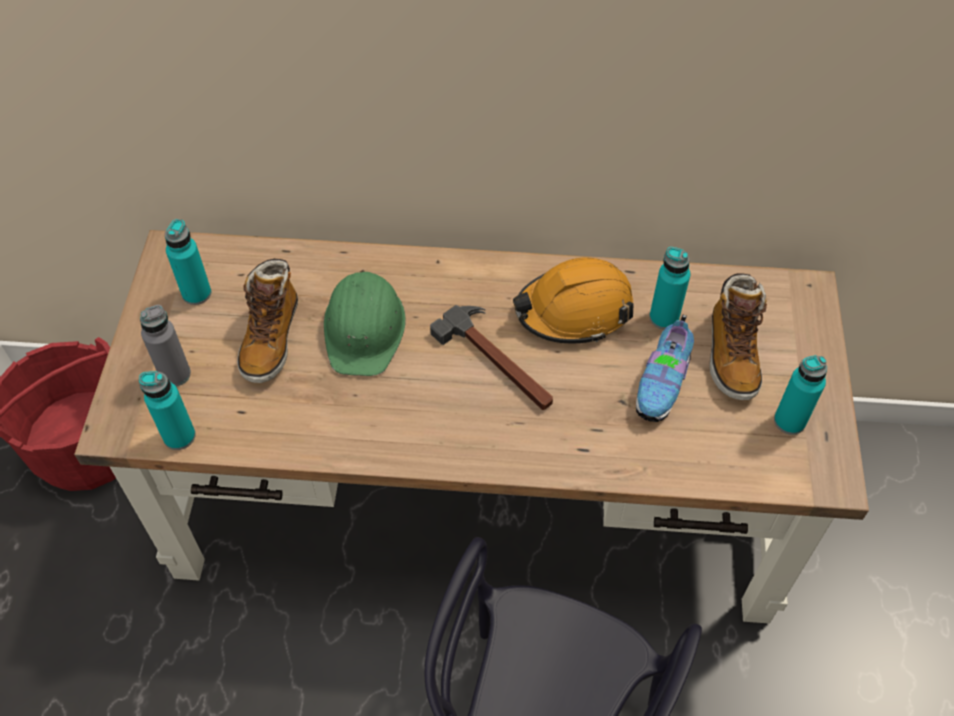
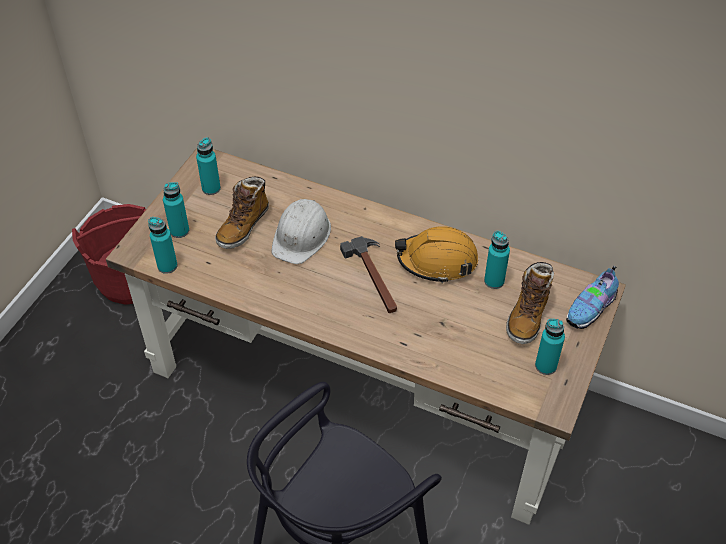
camera: 20 degrees right, 5 degrees down
(175, 374) = (179, 231): grey bottle -> turquoise bottle
(364, 328) = (302, 235): green hard hat -> white hard hat
(663, 383) = (474, 320): shoe -> shoe (591, 309)

